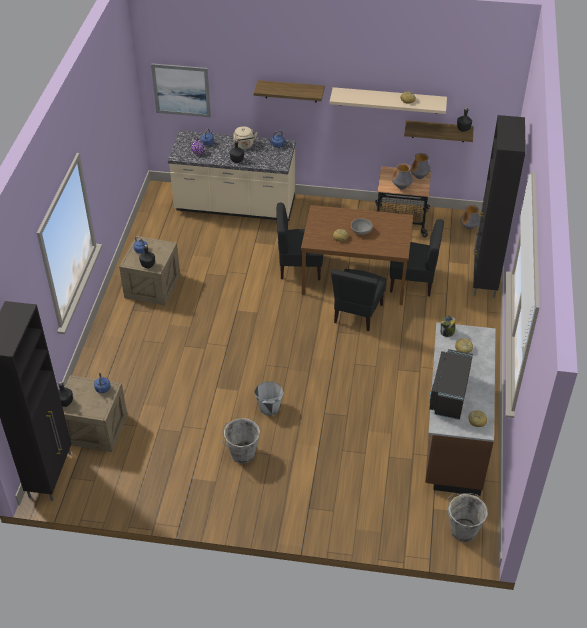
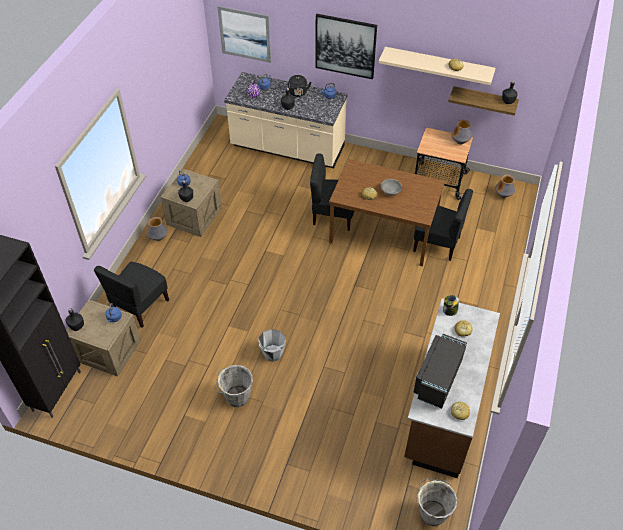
camera: 10 degrees right, 5 degrees up
(244, 145) = (298, 93): beige kettle -> black kettle
(291, 91) = (345, 46): shelf -> picture
(357, 313) = (377, 269): black chair -> black chair (140, 306)
(401, 187) = (440, 151): vase -> vase (158, 238)
(484, 280) = (507, 251): black cabinet -> none

